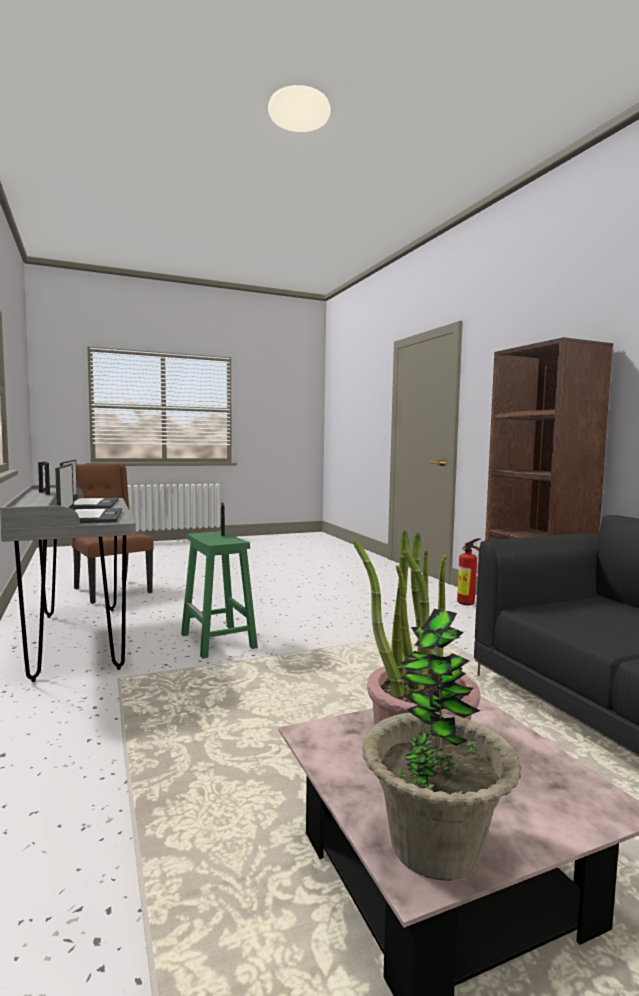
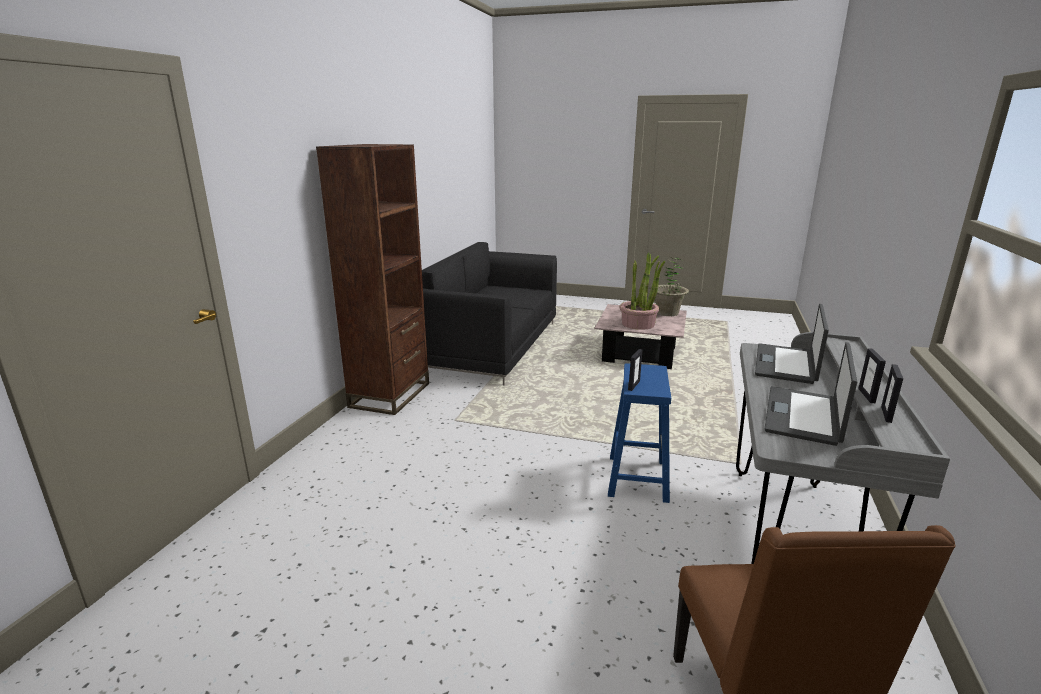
camera: 140 degrees left, 15 degrees up
(219, 641) = (637, 477): green stool -> blue stool
(467, 604) = (343, 436): fire extinguisher -> none

